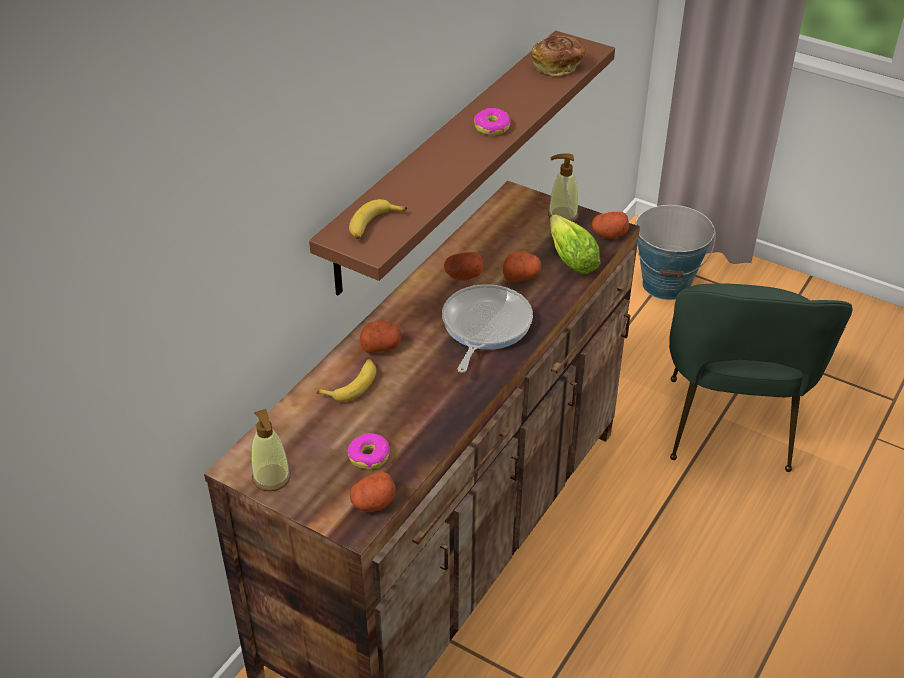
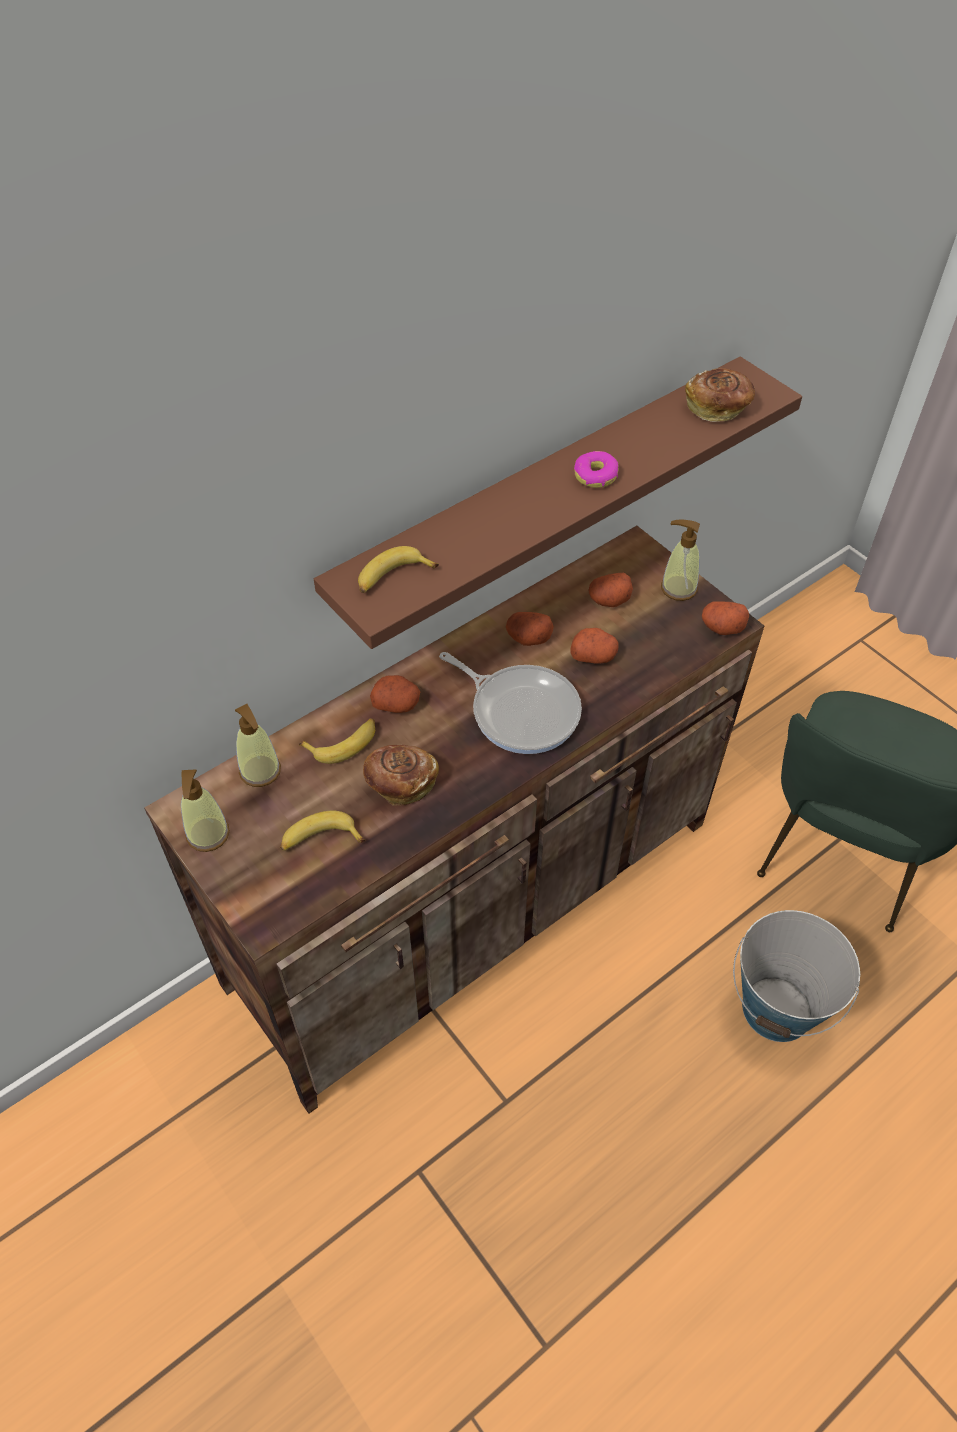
camera: 20 degrees right, 10 degrees up
(292, 421) = (260, 771): none -> soap dispenser
(369, 456) = (320, 839): donut -> banana
(373, 503) = (297, 900): potato -> potato (609, 600)
(414, 400) = (400, 783): none -> bread
(484, 327) = (521, 711): frying pan -> frying pan turned 90 degrees clockwise
(569, 257) = (661, 645): lettuce -> none
(666, 284) = (844, 659): bucket -> bucket (777, 1009)

